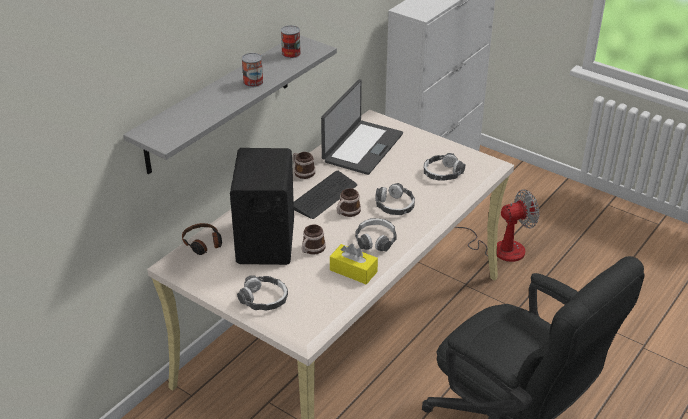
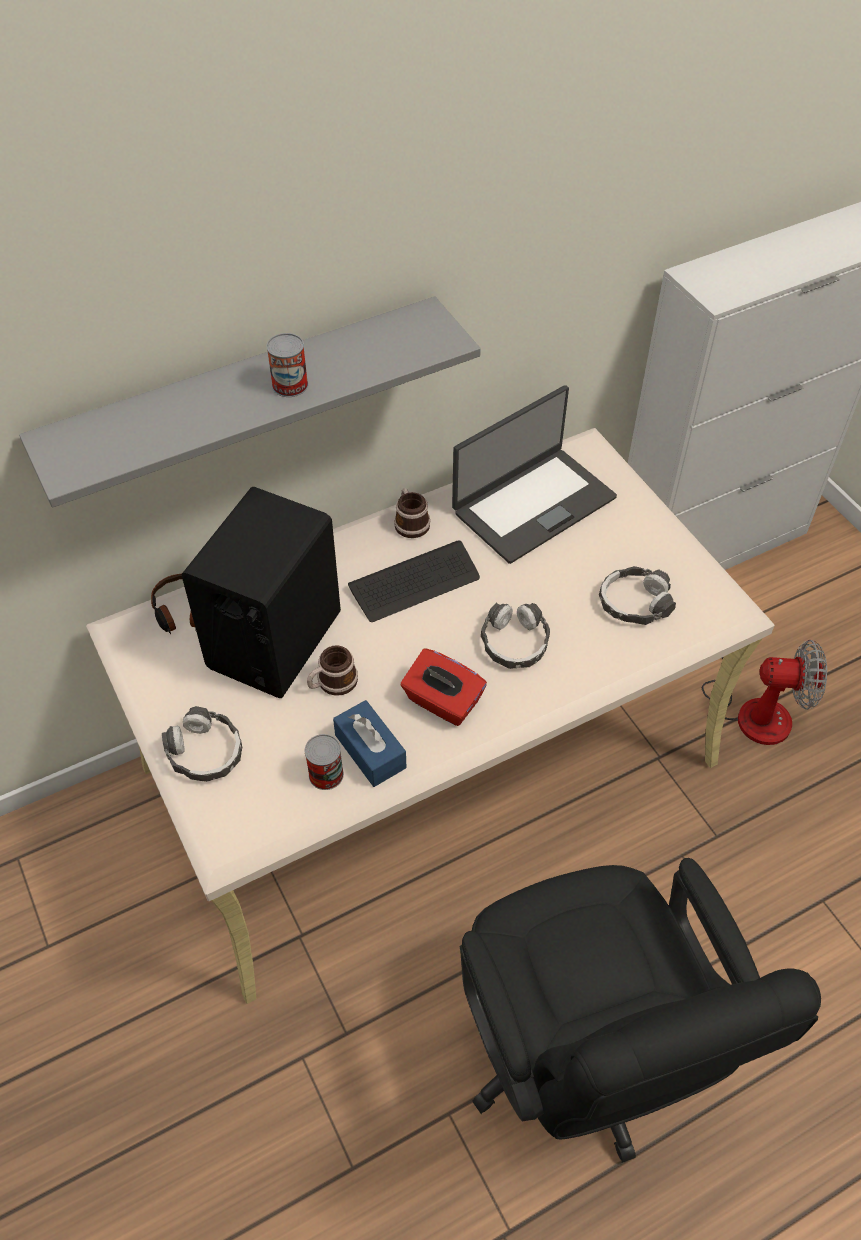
camera: 25 degrees right, 15 degrees up
(291, 53) = (394, 339): can -> can (326, 774)
(347, 212) = (431, 628): mug -> none
(353, 271) = (370, 751): yellow tissue box -> blue tissue box
(375, 240) = (442, 702): headphones -> red tissue box

